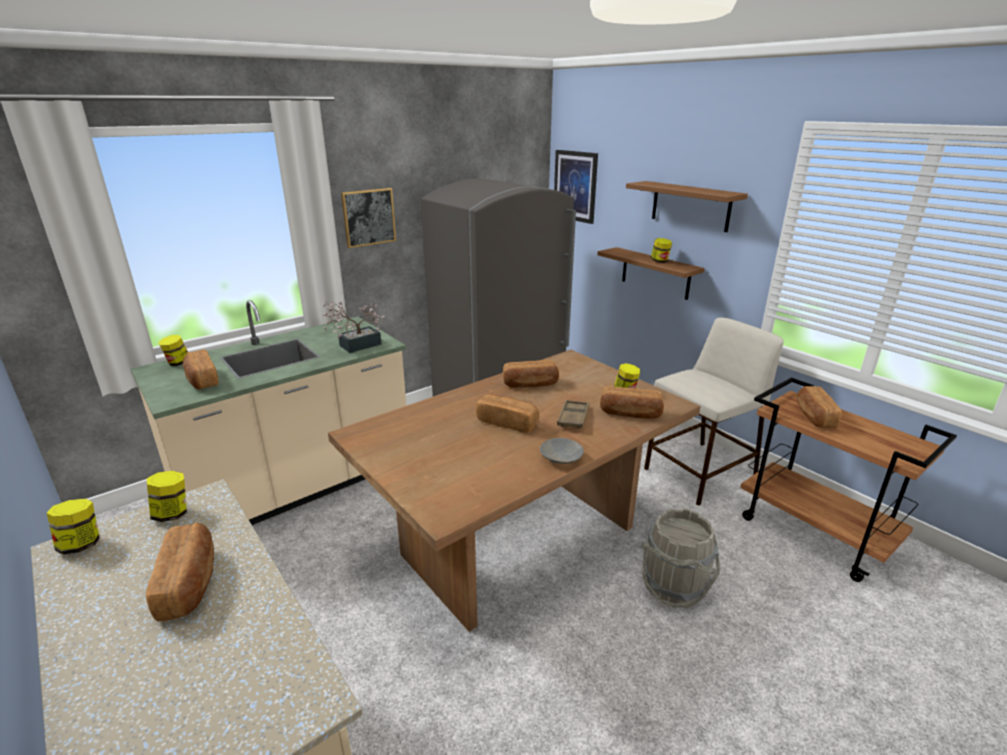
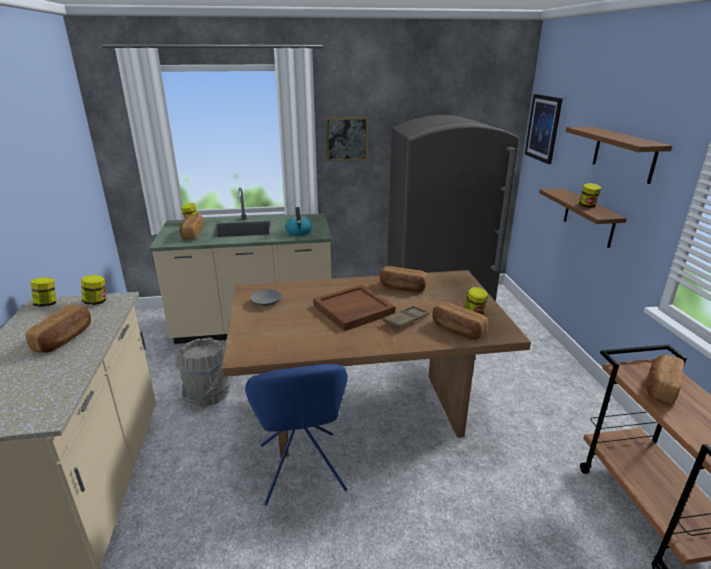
camera: 30 degrees right, 0 degrees up
(355, 346) = (299, 232): potted plant -> kettle
(505, 635) = (301, 470): none -> blue chair
(508, 423) = (353, 310): bread -> brown tray
(561, 458) = (362, 345): grey bowl -> grey bowl (266, 303)
(673, 587) = (459, 495): grey bucket -> grey bucket (208, 394)
(699, 472) = (571, 416): beige stool -> none

